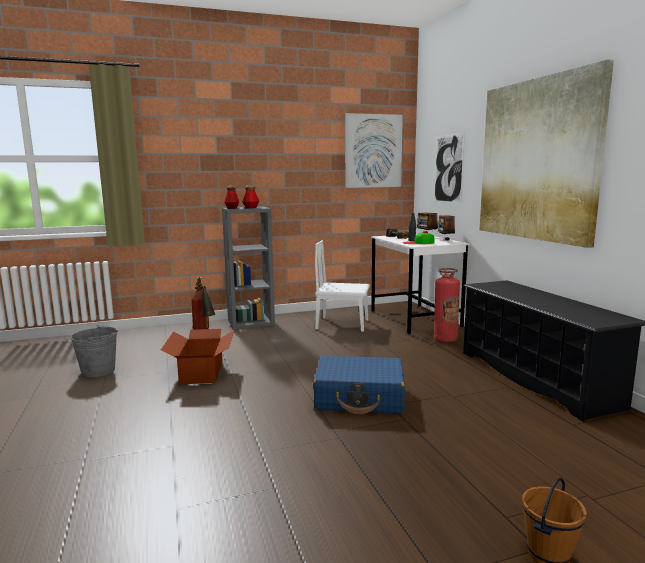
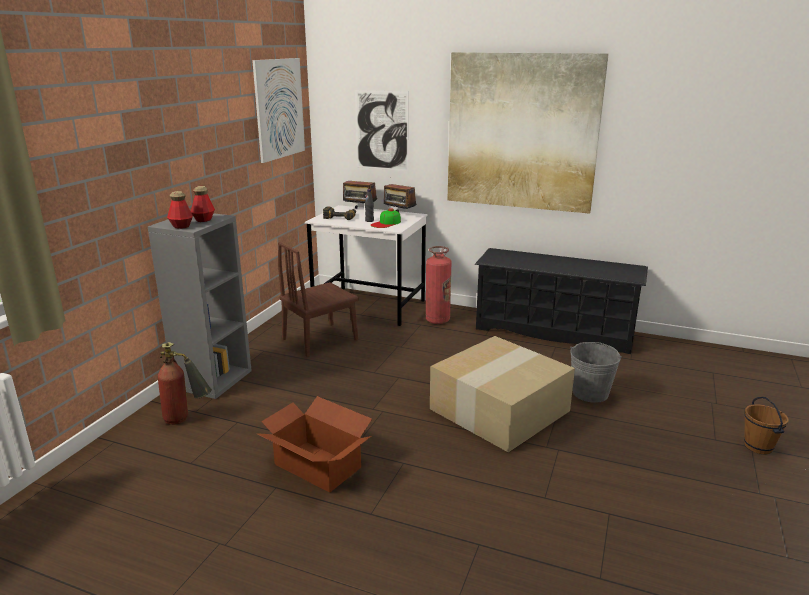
camera: 50 degrees left, 10 degrees up
(98, 371) = (185, 543): grey bucket -> grey bucket (590, 393)
(342, 324) = (320, 339): white chair -> brown chair
(360, 397) = (499, 408): blue suitcase -> cardboard box

